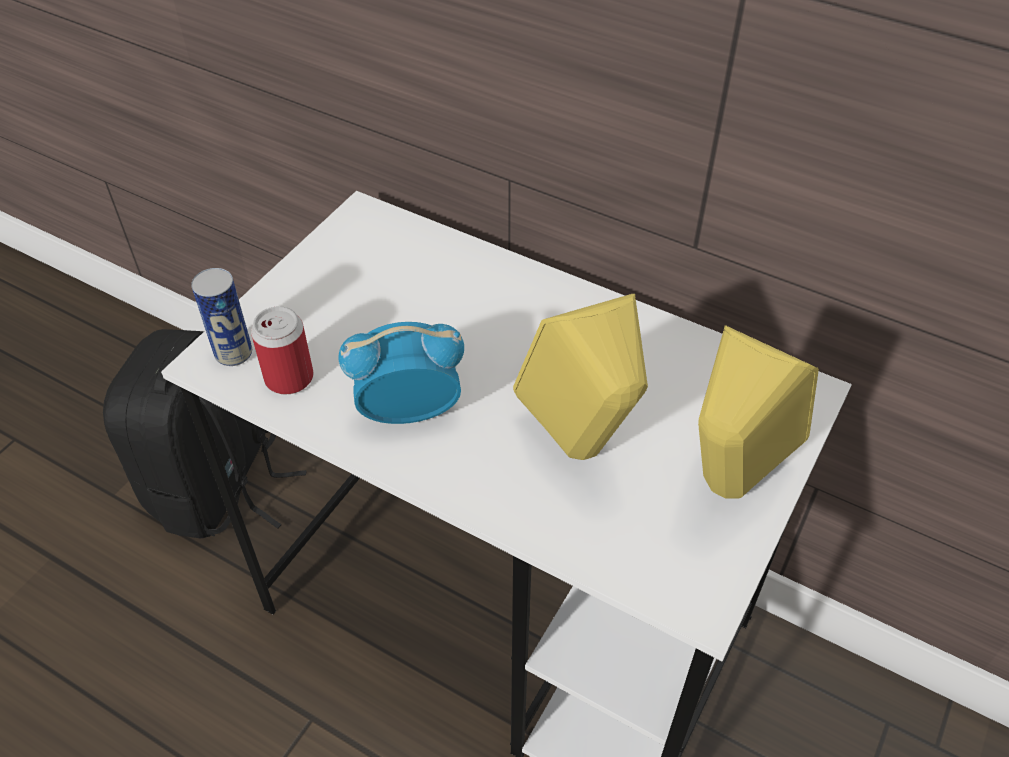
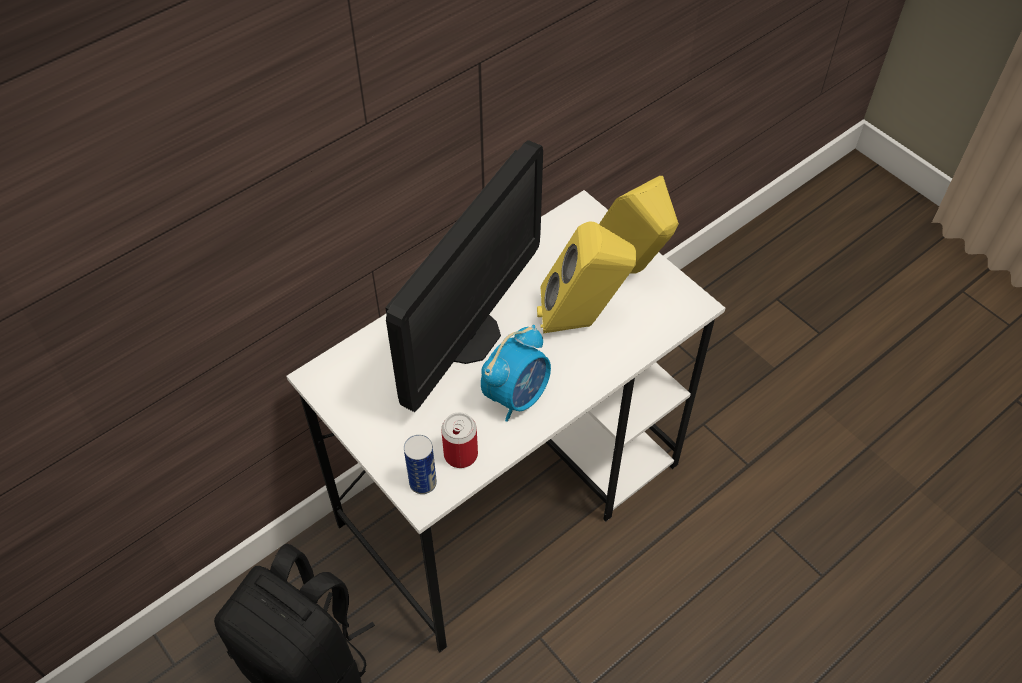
camera: 70 degrees left, 5 degrees up
(408, 410) = (517, 396): alarm clock -> alarm clock turned 150 degrees counterclockwise
(489, 329) = (468, 336): none -> monitor

